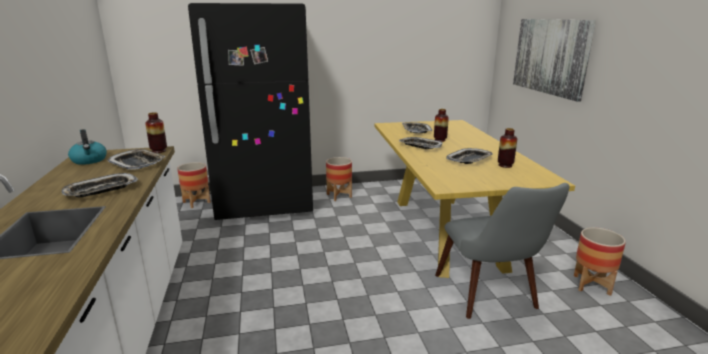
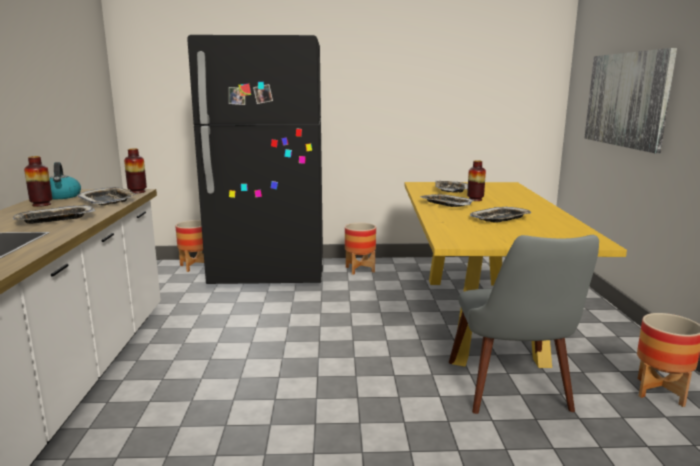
camera: 10 degrees right, 5 degrees down
(505, 165) = (543, 226): vase -> vase (41, 204)

